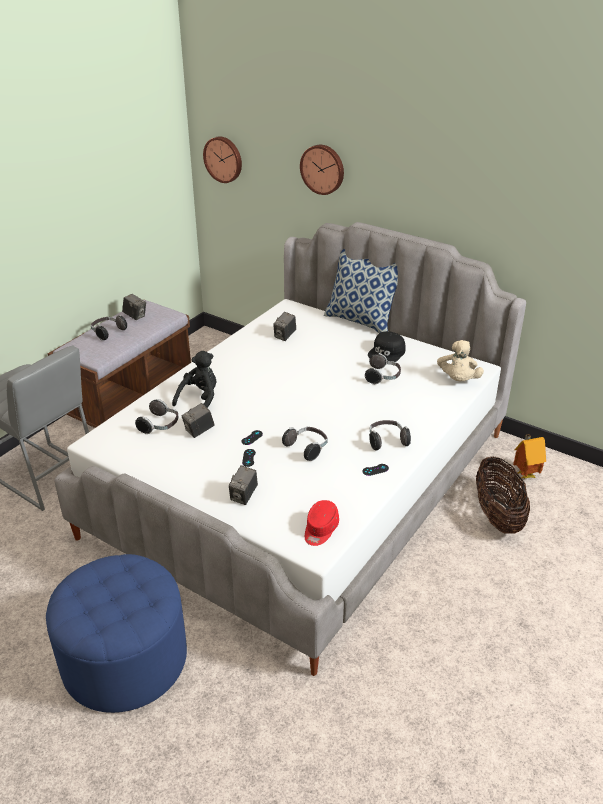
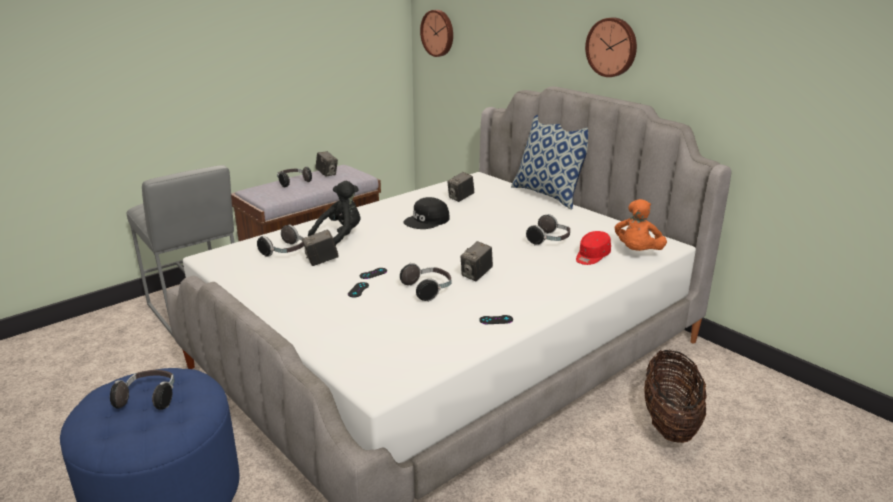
camera: 15 degrees right, 10 degrees down
(244, 496) = (330, 323): camera -> camera (476, 275)
(320, 530) = (397, 367): red cap -> red cap (592, 256)
(323, 169) = (525, 33): wall clock -> wall clock (612, 47)
(387, 353) = (564, 222): black cap -> black cap (427, 220)
(387, 441) = (524, 295): headphones -> headphones (149, 399)
(458, 380) = (637, 252): beige plush toy -> orange plush toy
(524, 475) = (717, 385): toy house -> none

